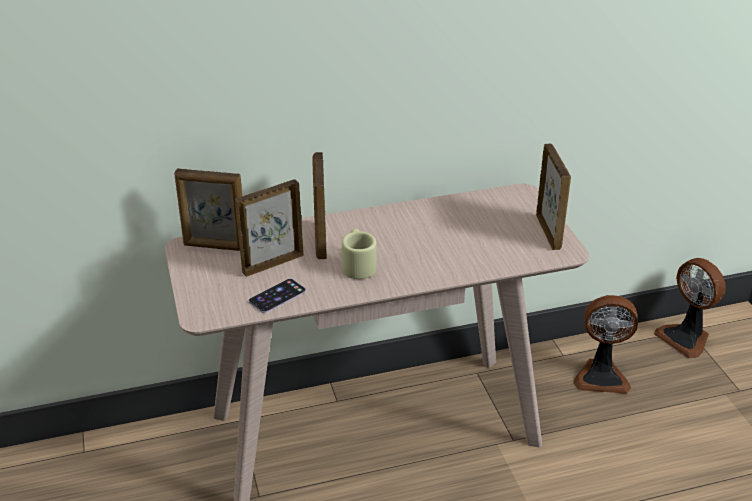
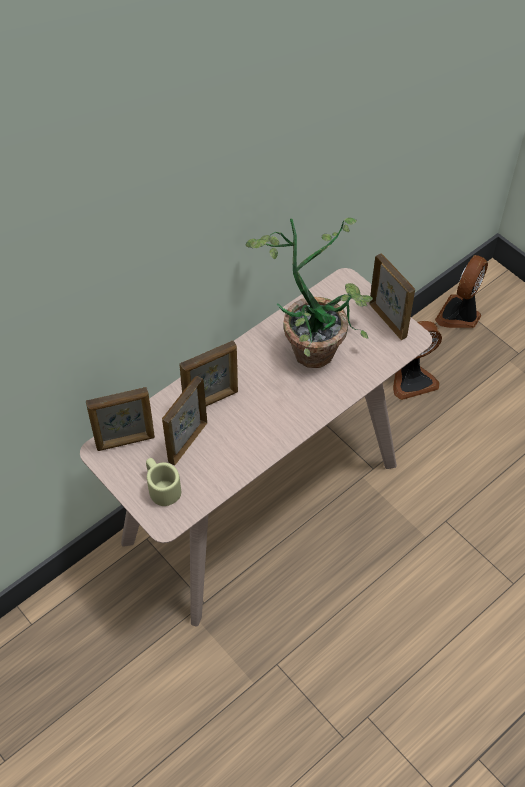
camera: 25 degrees left, 20 degrees up
(277, 296) = (213, 476): phone -> none
(320, 241) = (211, 400): picture frame -> picture frame turned 90 degrees counterclockwise
(358, 265) = (258, 416): beige mug -> beige mug (161, 487)
(457, 227) = (314, 342): none -> potted plant
(685, 338) = (460, 315): fan -> fan turned 90 degrees clockwise

